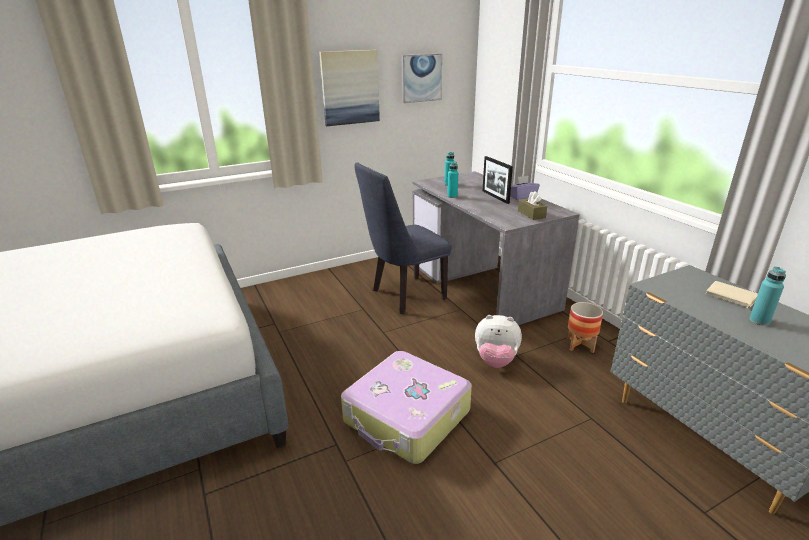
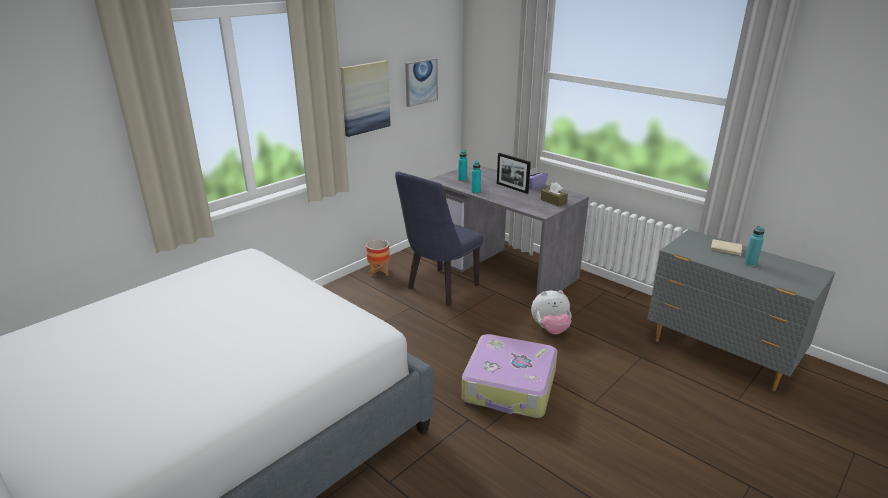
camera: 20 degrees left, 0 degrees up
(580, 345) = (605, 304): planter -> planter (379, 272)

